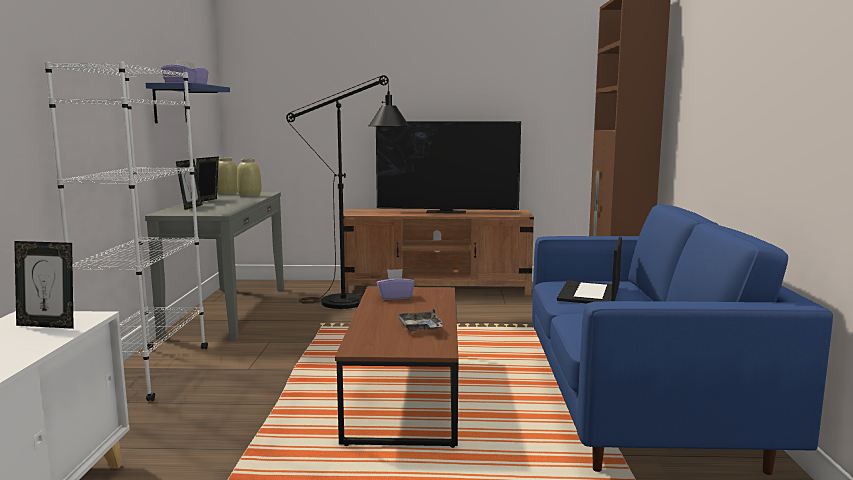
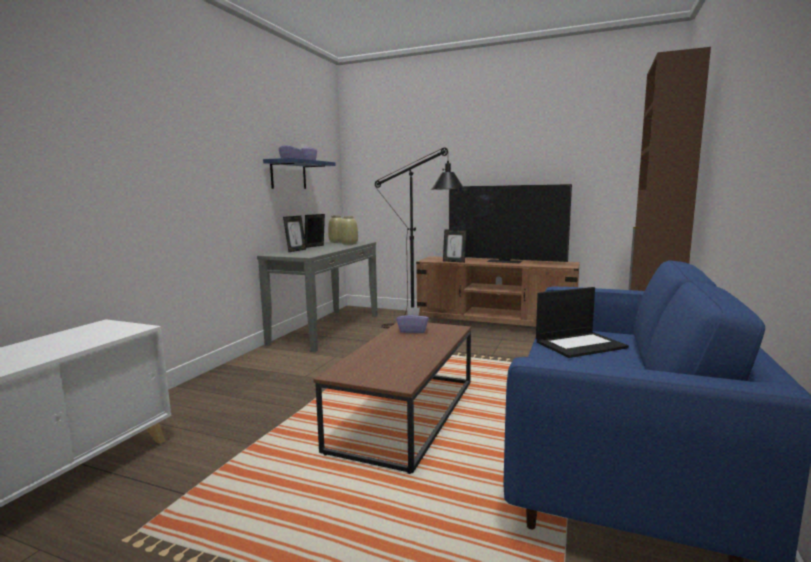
camera: 20 degrees right, 0 degrees up
(48, 325) = (104, 332): picture frame -> picture frame (454, 261)
(149, 372) = (240, 370): white bookcase -> none
(420, 328) = (405, 361): grey tray -> none
(590, 294) = (580, 344): laptop -> laptop turned 150 degrees counterclockwise

